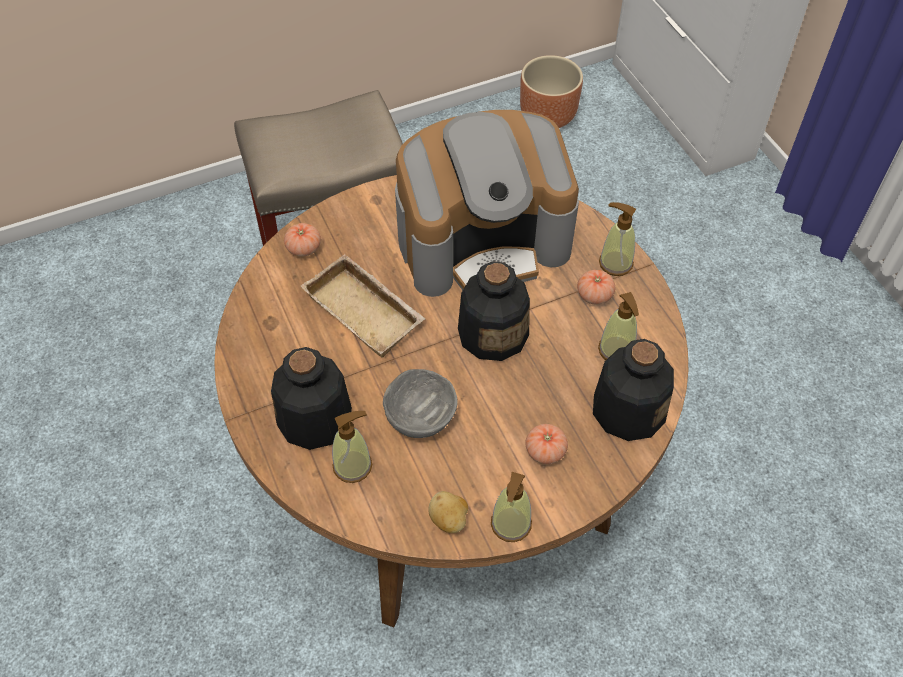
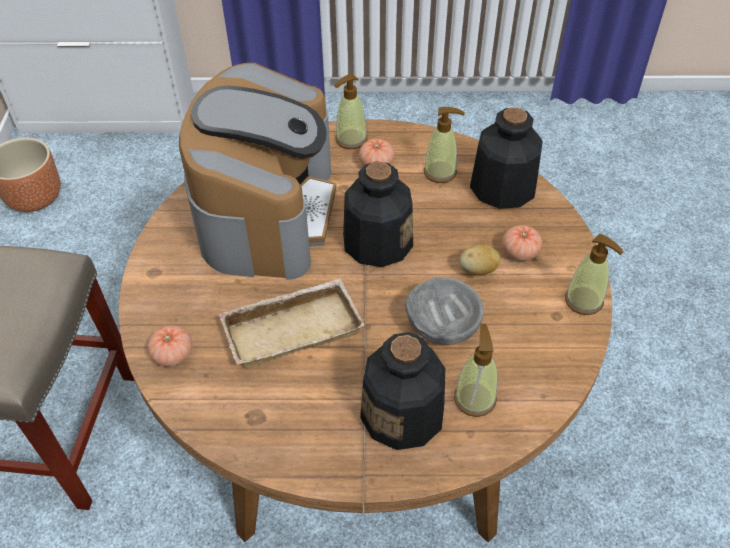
camera: 65 degrees left, 5 degrees down
(449, 520) = (564, 342): potato -> potato (477, 270)

